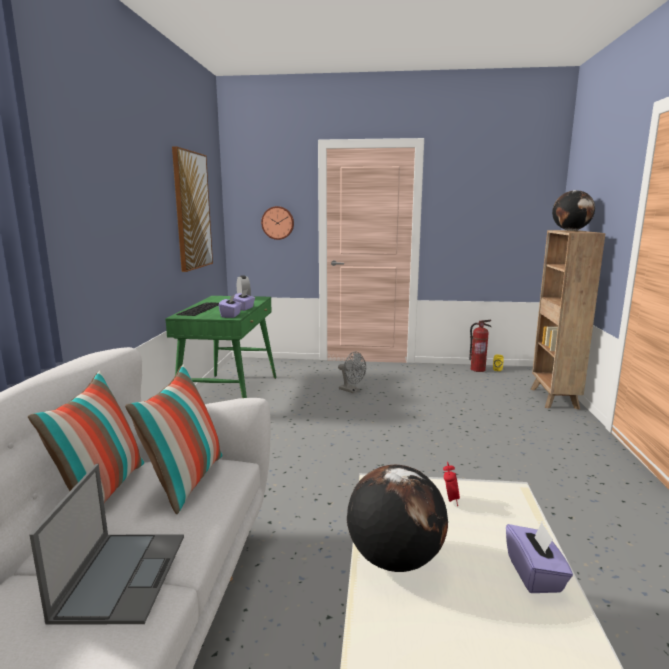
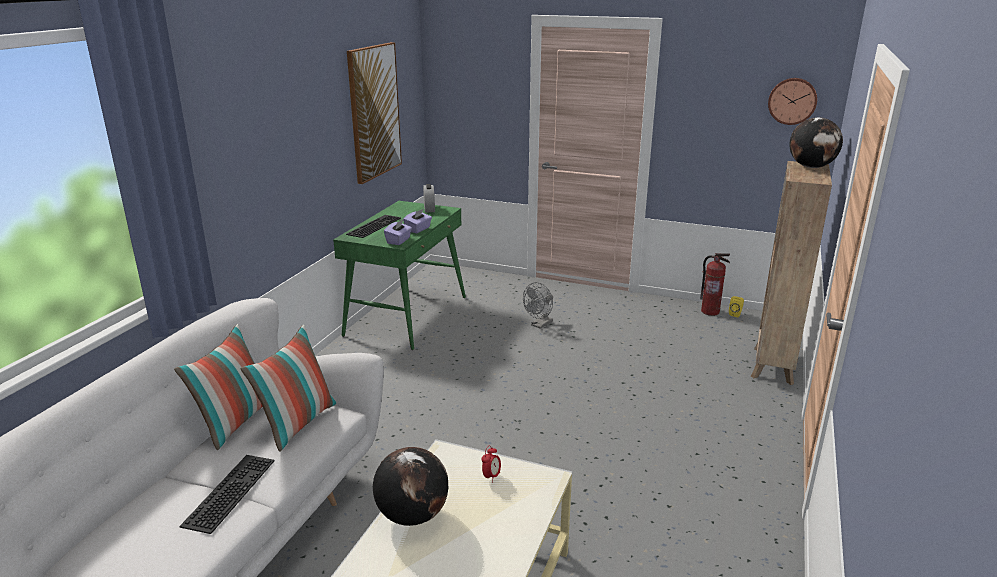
camera: 15 degrees right, 10 degrees up
(122, 575) = (228, 491): laptop -> keyboard
(278, 223) = (483, 112): wall clock -> wall clock (792, 101)
(352, 390) = (540, 325): grey fan -> grey fan turned 75 degrees clockwise
(535, 574) = (505, 545): purple tissue box -> none

